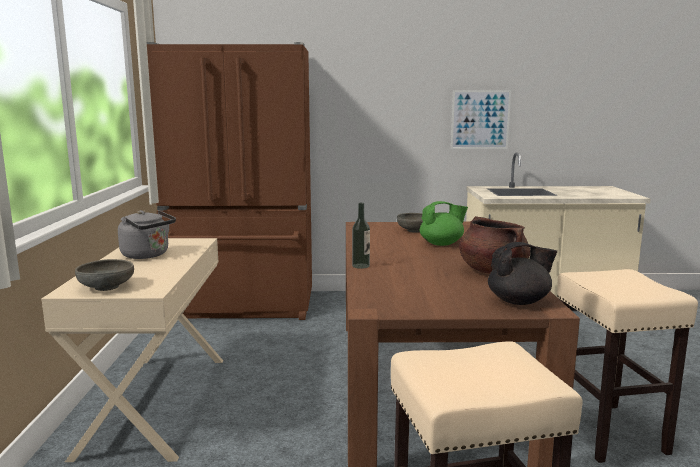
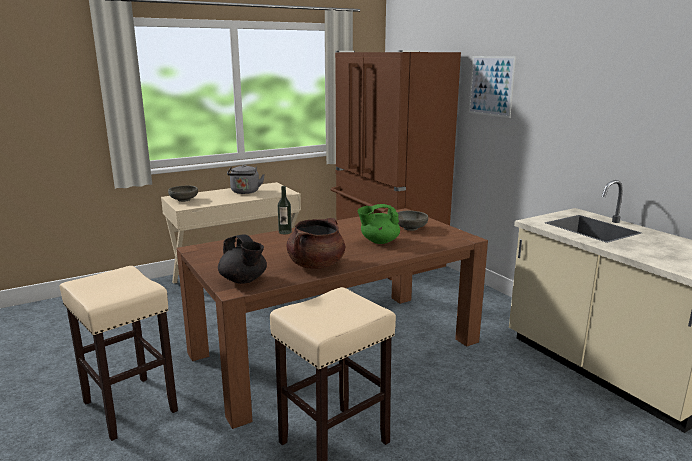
camera: 60 degrees right, 5 degrees up
(442, 244) = (379, 241): green teapot -> green teapot turned 120 degrees clockwise
(480, 119) = (598, 133): picture -> picture (491, 86)

